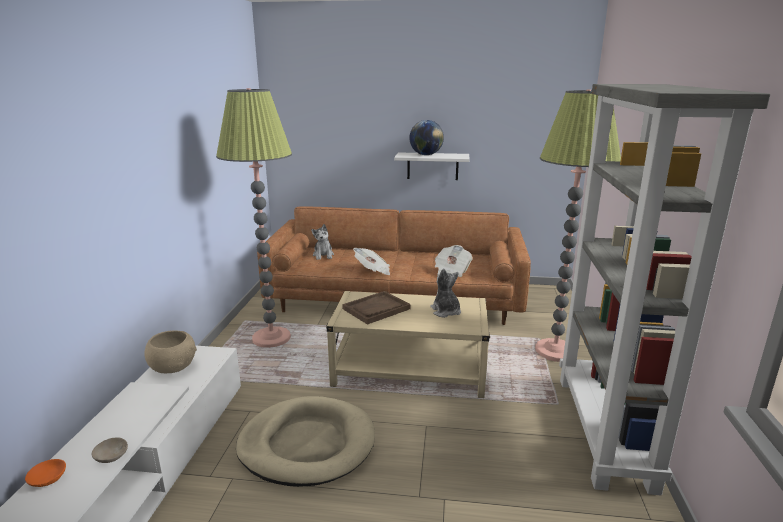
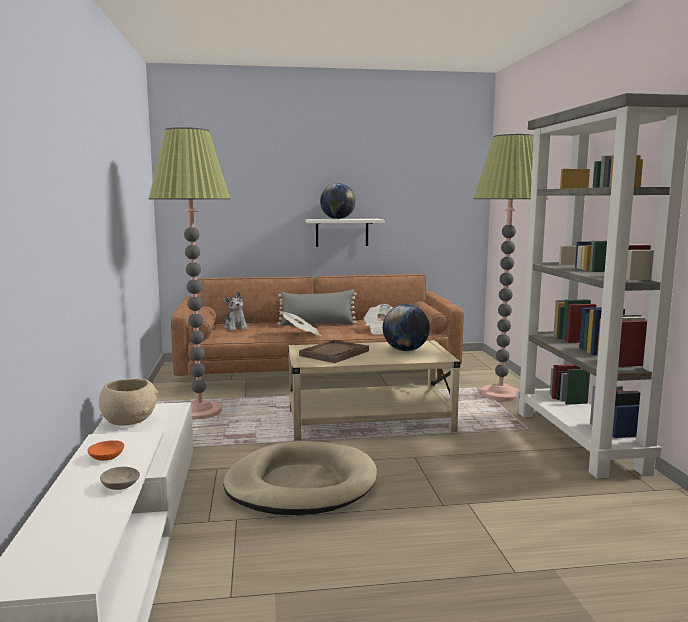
camera: 15 degrees left, 10 degrees down
(48, 479) = (57, 510): orange bowl -> orange bowl (106, 457)
(397, 256) = (317, 324): none -> grey pillow
(446, 312) = (405, 350): plush toy -> globe

